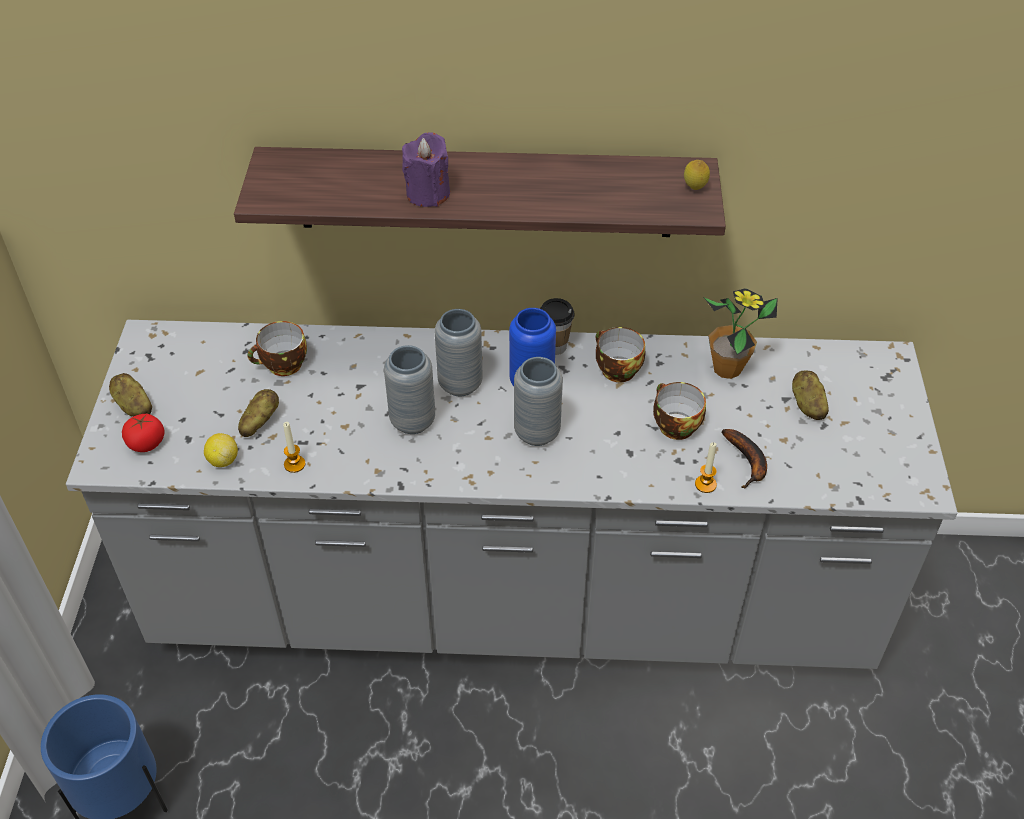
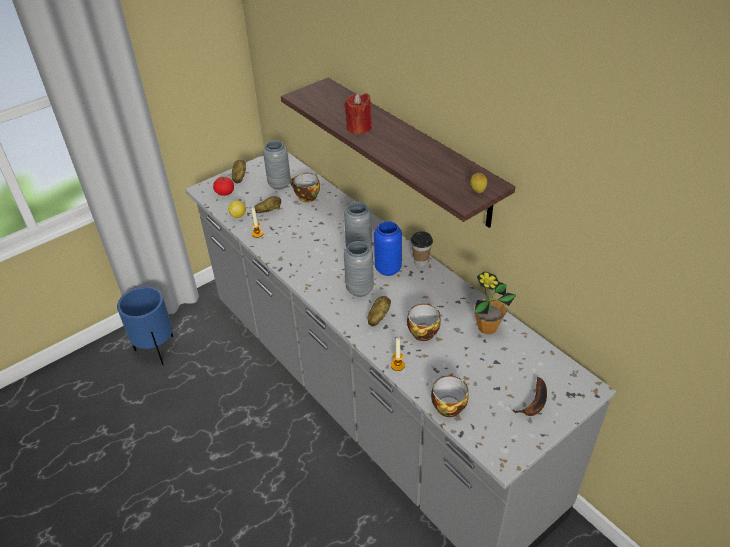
camera: 50 degrees right, 5 degrees down
(412, 421) = (320, 249): grey vase -> grey vase (279, 184)
(428, 193) = (359, 128): purple candle -> red candle
(615, 369) = (433, 289): cup -> cup (447, 405)
(748, 462) = (432, 373): banana -> banana (534, 403)
(807, 405) = (503, 373): potato -> potato (378, 317)

